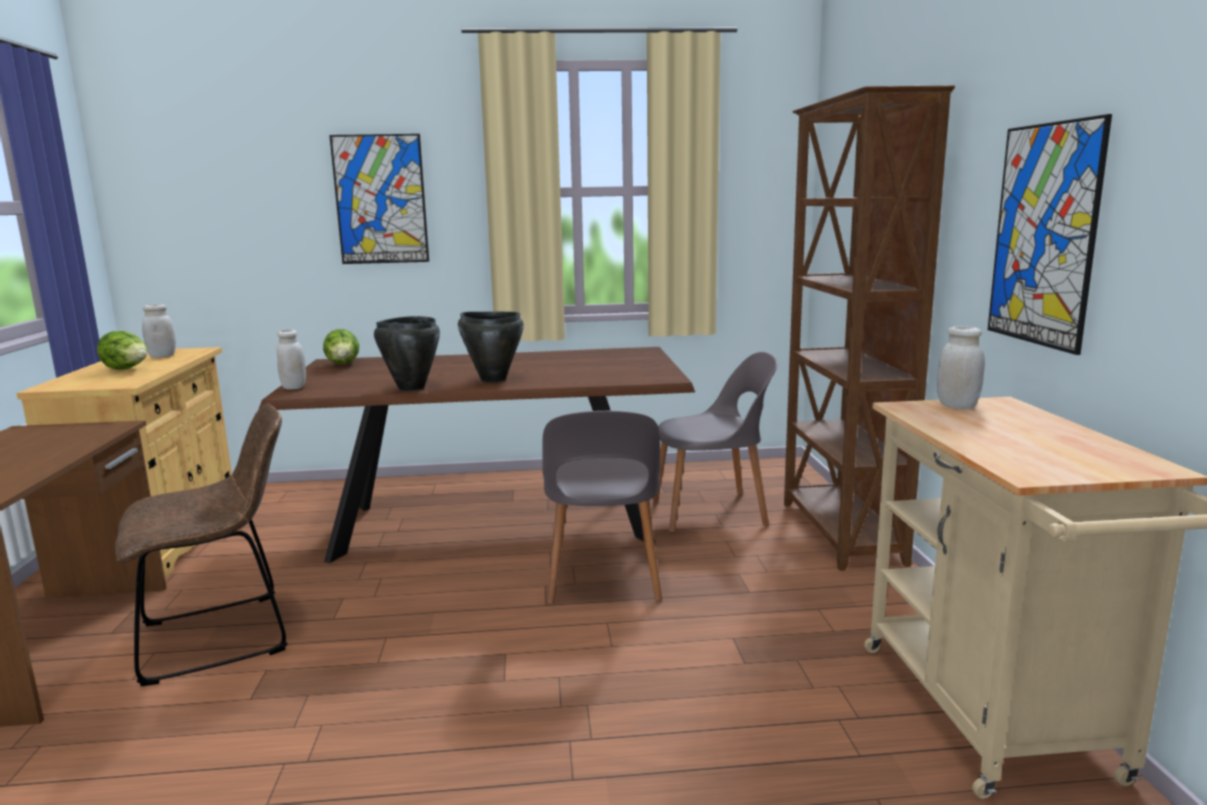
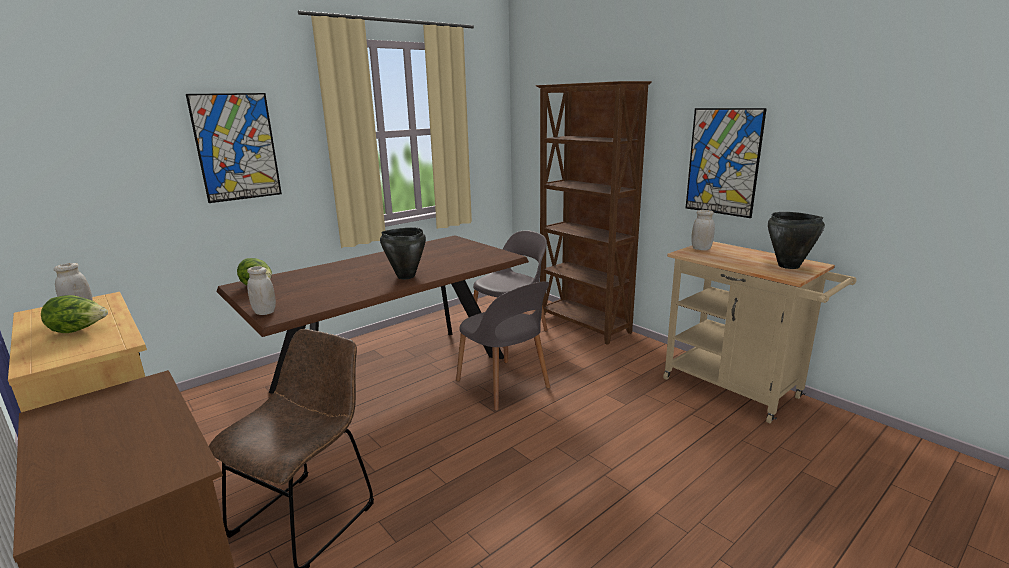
camera: 35 degrees left, 5 degrees up
(411, 388) = (363, 294): black cooking pot -> black cooking pot (788, 266)

